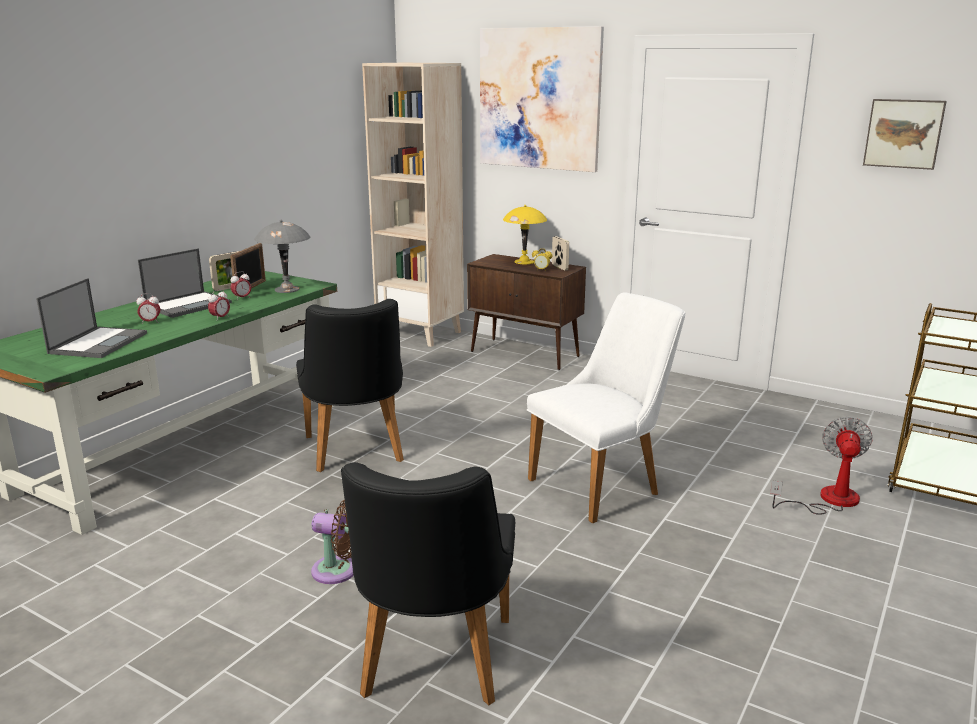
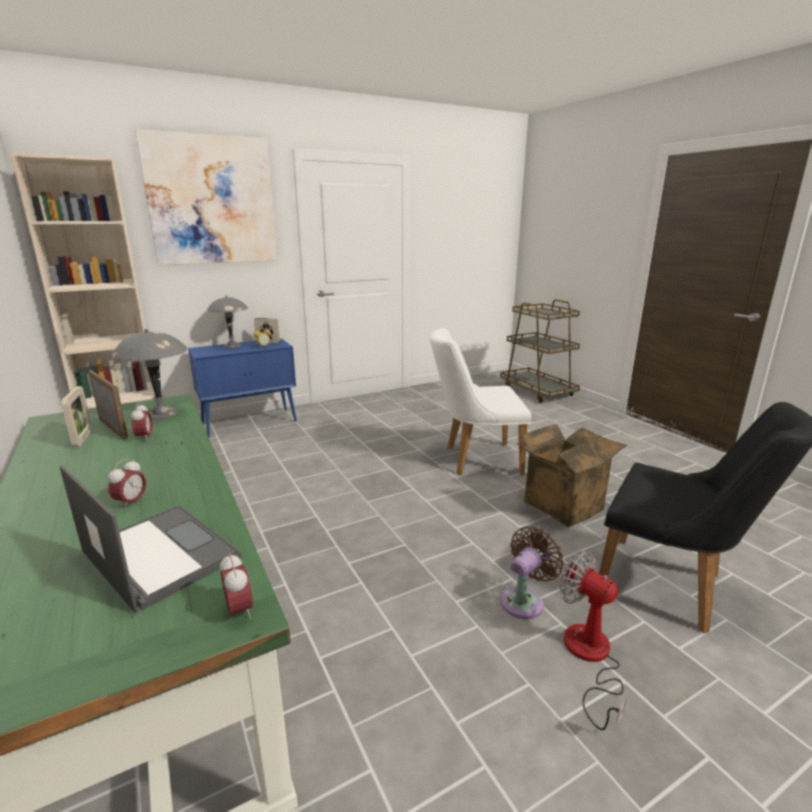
camera: 60 degrees left, 0 degrees up
(189, 305) = (103, 469): laptop -> none
(220, 318) = (202, 458): alarm clock -> alarm clock (239, 611)
(356, 453) = (322, 538): black chair -> none
(524, 261) = (232, 346): yellow table lamp -> grey table lamp
(525, 354) = (250, 423): brown cabinet -> blue cabinet
(556, 563) = (561, 503): none -> cardboard box
(604, 484) = (475, 459): white chair -> white chair turned 90 degrees counterclockwise
(828, 500) = (539, 415): fan -> fan (589, 658)
(903, 133) = (458, 218): picture -> none

